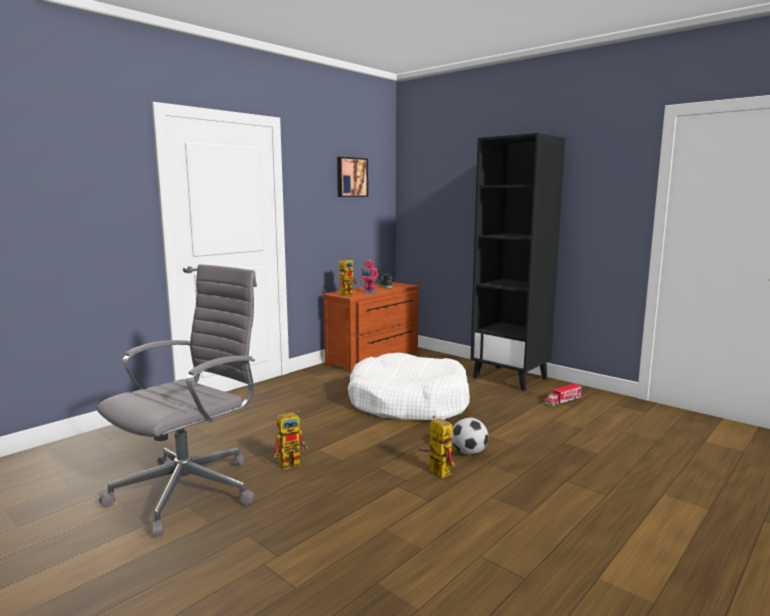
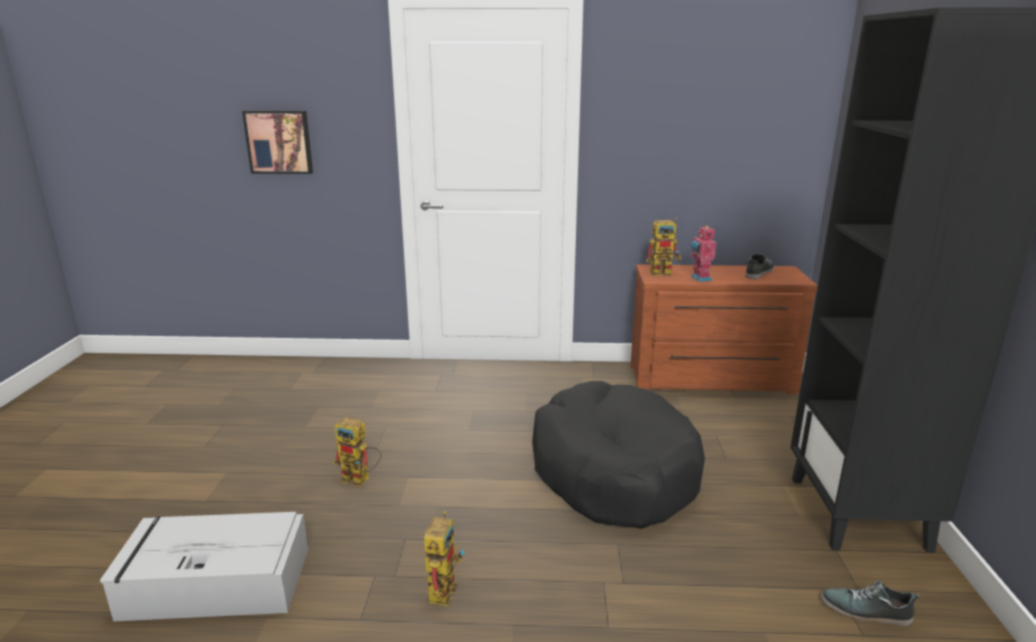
camera: 50 degrees right, 10 degrees up
(191, 490) = (256, 457): grey office chair -> none
(321, 540) = (214, 583): none -> grey storage box
(351, 177) = (726, 82): picture -> picture (279, 142)
(408, 403) = (613, 471): white dog bed -> black dog bed
(469, 453) = (528, 593): football -> none
(562, 401) = (866, 611): toy truck -> shoe

